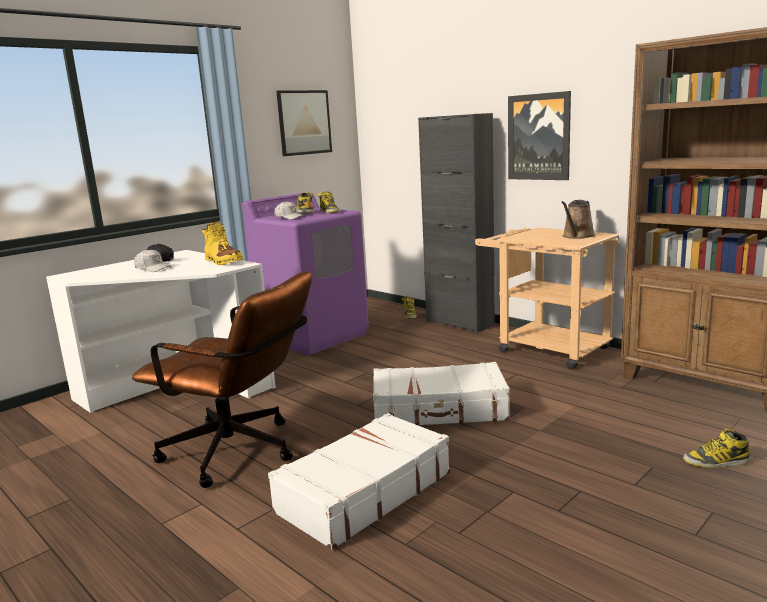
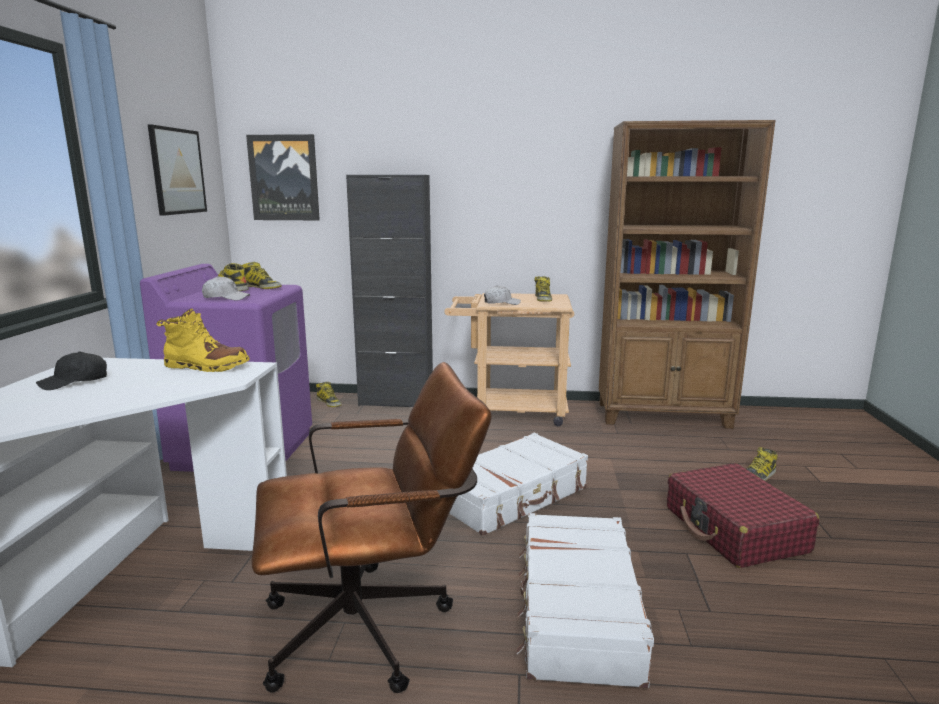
camera: 40 degrees left, 0 degrees up
(152, 268) = (100, 392): white cap -> white cap (501, 303)
(539, 137) = (481, 202): picture -> picture (284, 178)
(577, 236) = (543, 299): brown watering can -> boot
(594, 492) = (734, 530): none -> red suitcase

